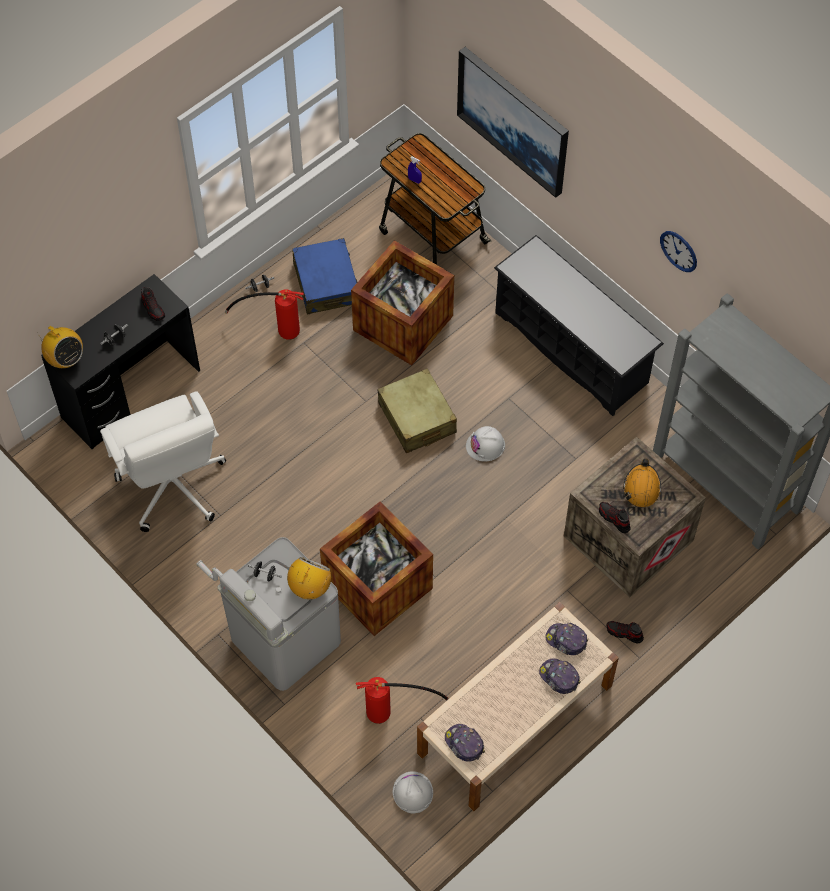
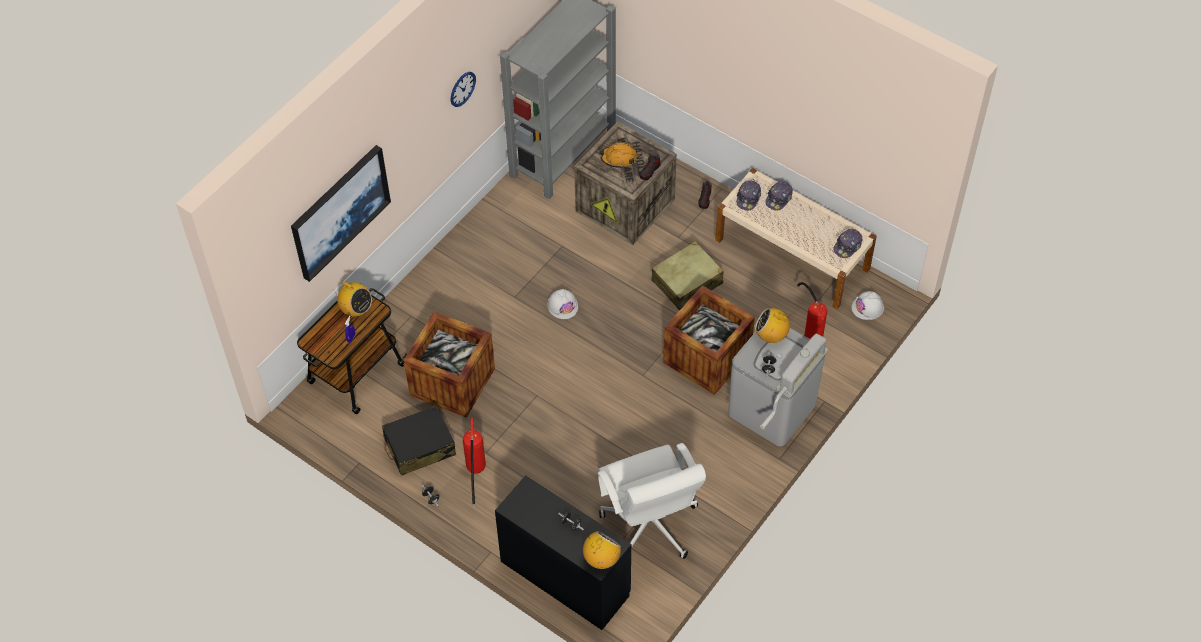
camera: 100 degrees left, 5 degrees down
(153, 308) = (533, 502): shoe -> none
(172, 484) = (649, 523): white office chair -> white office chair turned 105 degrees clockwise
(326, 283) = (419, 447): blue suitcase -> black suitcase
(417, 418) = (546, 356): beige suitcase -> beige suitcase (687, 282)
(452, 188) = (356, 310): none -> radio
(572, 348) = (458, 260): black shoe rack -> none

